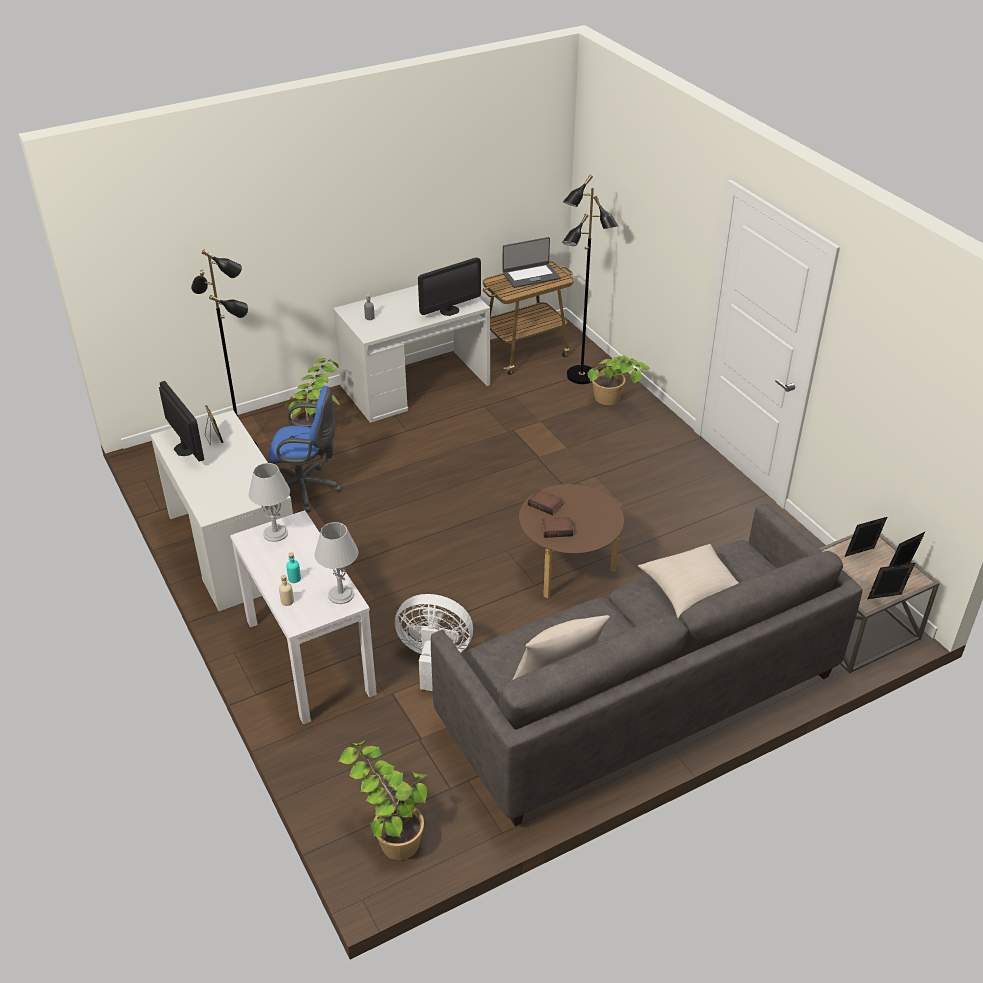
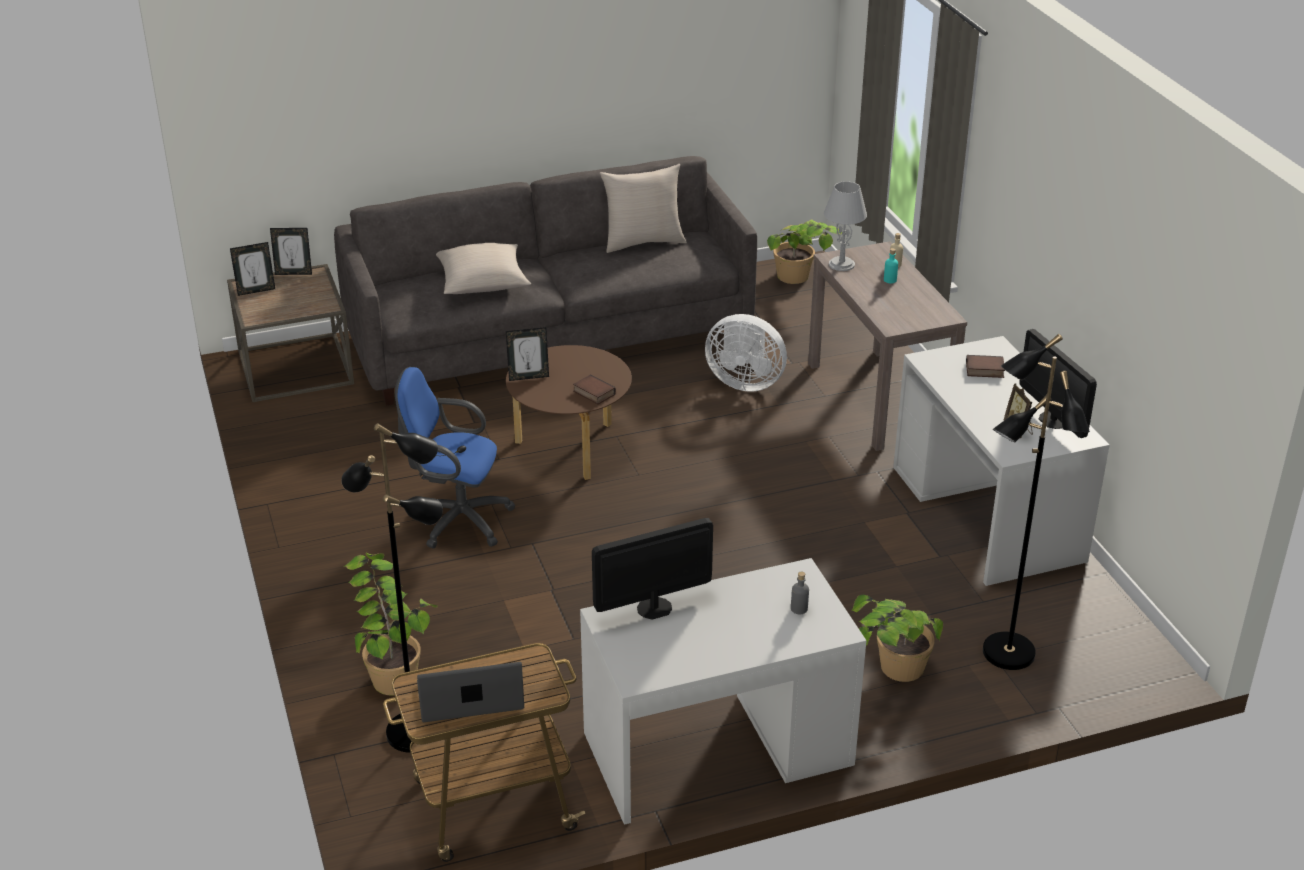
camera: 170 degrees left, 5 degrees down
(275, 533) = (916, 318): grey table lamp -> none
(306, 490) = (898, 578): blue office chair -> blue office chair (456, 520)
(309, 656) = (878, 398): white console table -> brown console table
(557, 529) = (590, 367): book -> book (984, 370)
(861, 554) = (278, 308): picture frame -> picture frame (528, 377)

